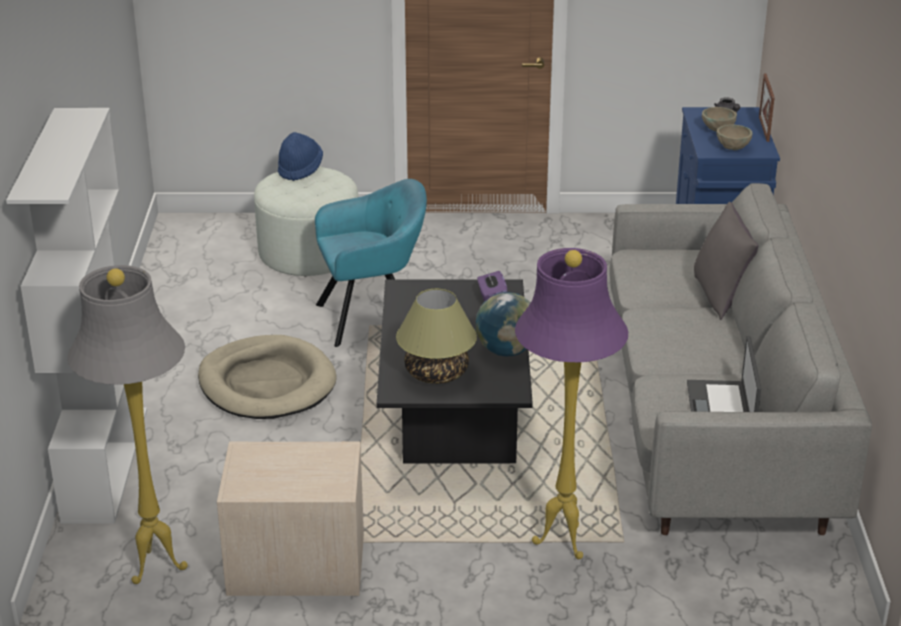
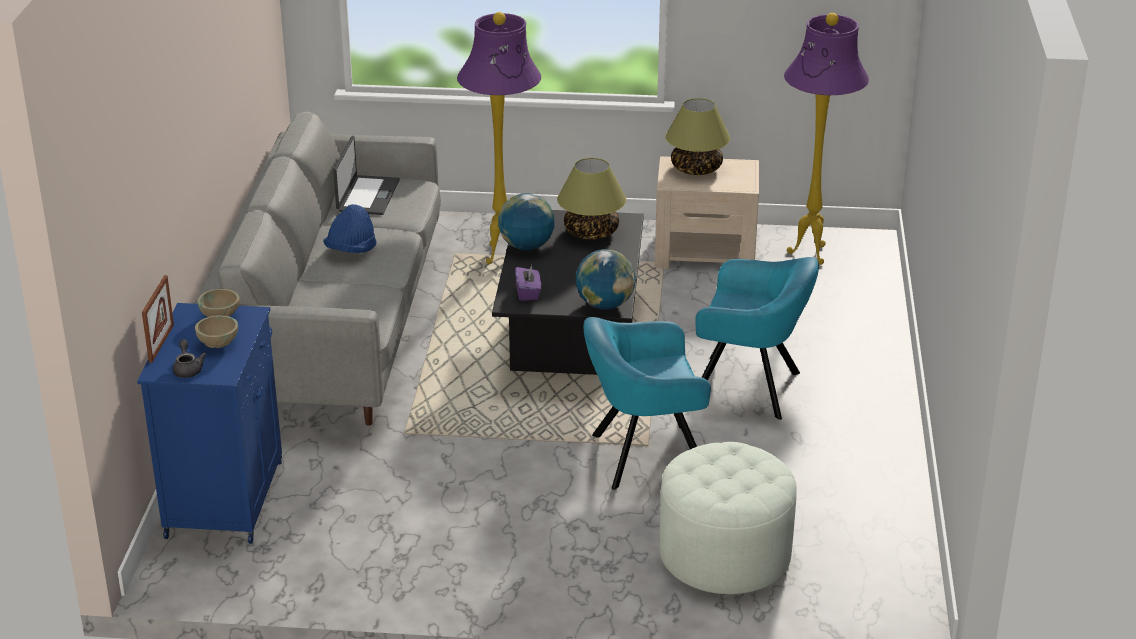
camera: 175 degrees left, 0 degrees up
(104, 463) = (881, 326): white bookcase -> none
(154, 567) = (812, 255): grey floor lamp -> purple floor lamp
(267, 383) = (750, 388): beige dog bed -> turquoise armchair
(300, 169) = (739, 498): blue hat -> blue hat (351, 251)
(306, 479) = (695, 168): none -> table lamp
(412, 290) = (605, 305): none -> globe
(720, 296) = (305, 284): grey pillow -> none

